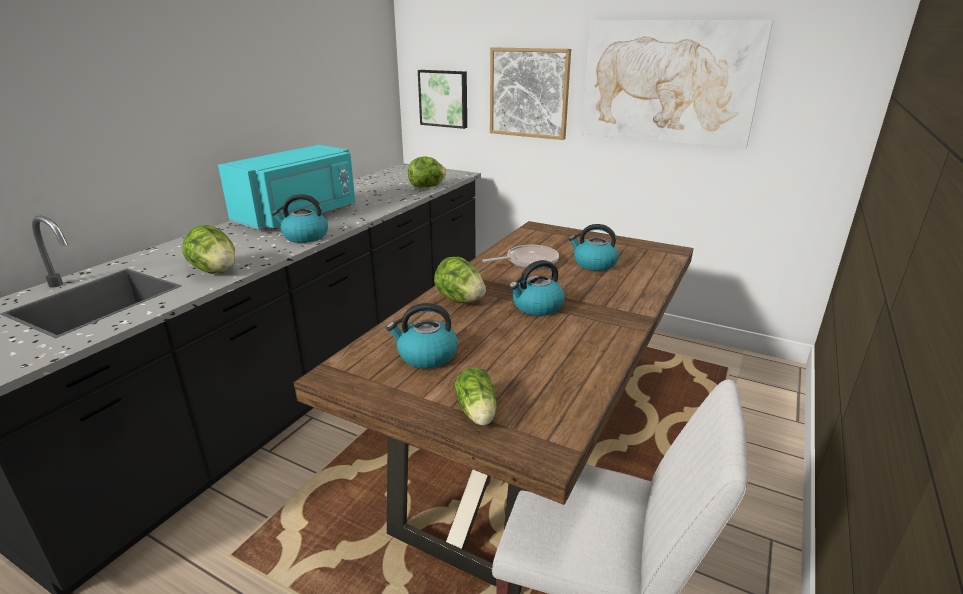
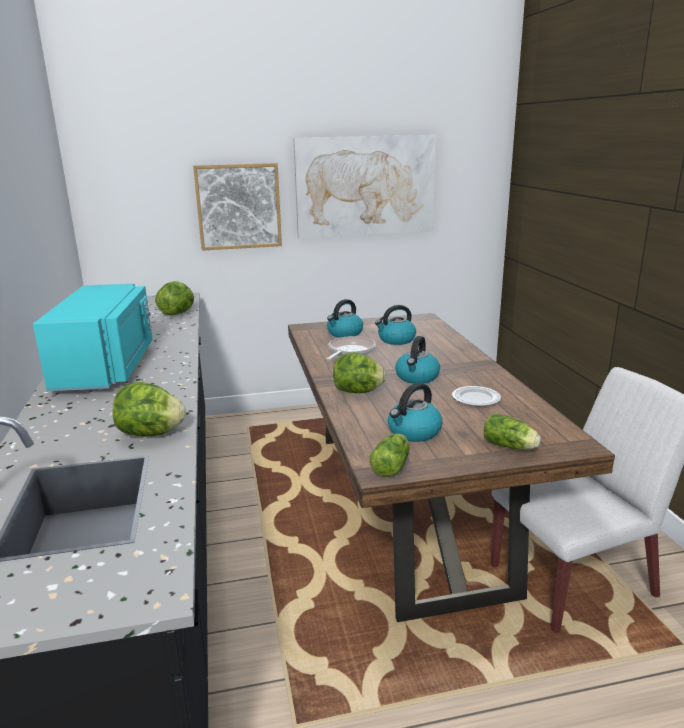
camera: 40 degrees left, 5 degrees down
(304, 237) = (165, 381): kettle -> kettle (344, 333)
(350, 375) = (392, 466): none -> lettuce
(444, 98) = (138, 221): picture -> none
(548, 351) = (476, 399): none -> plate

